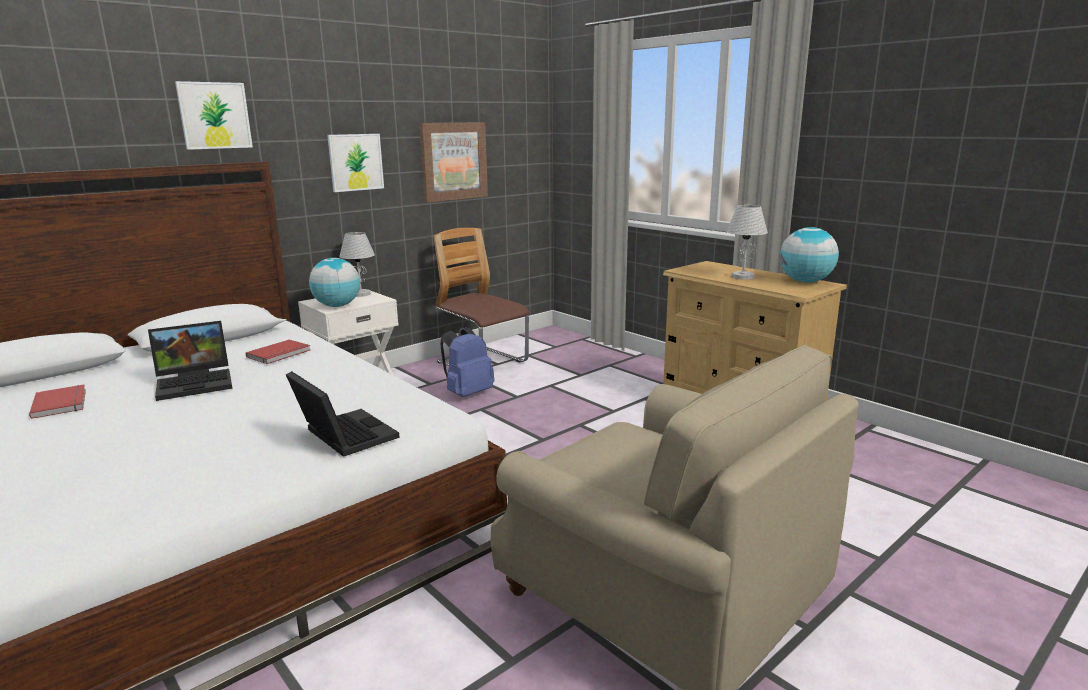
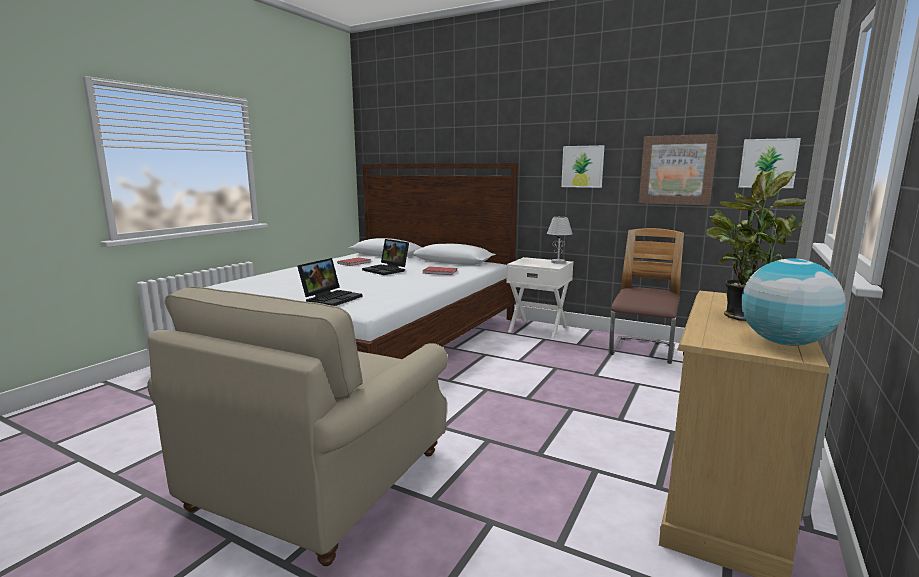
camera: 70 degrees right, 5 degrees down
(214, 115) = (496, 134): picture -> picture (768, 163)
(337, 306) = (524, 263): globe -> none
(467, 393) = (577, 358): blue backpack -> none
(743, 277) = (739, 316): white table lamp -> potted plant

